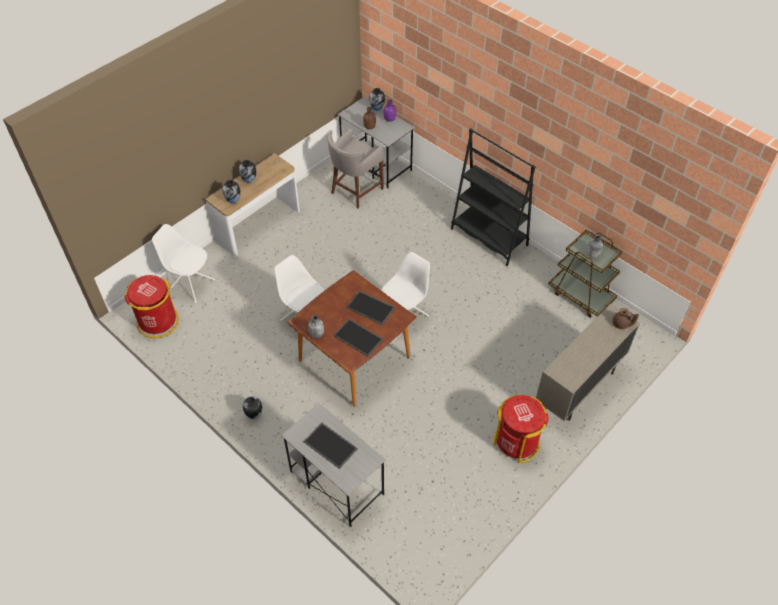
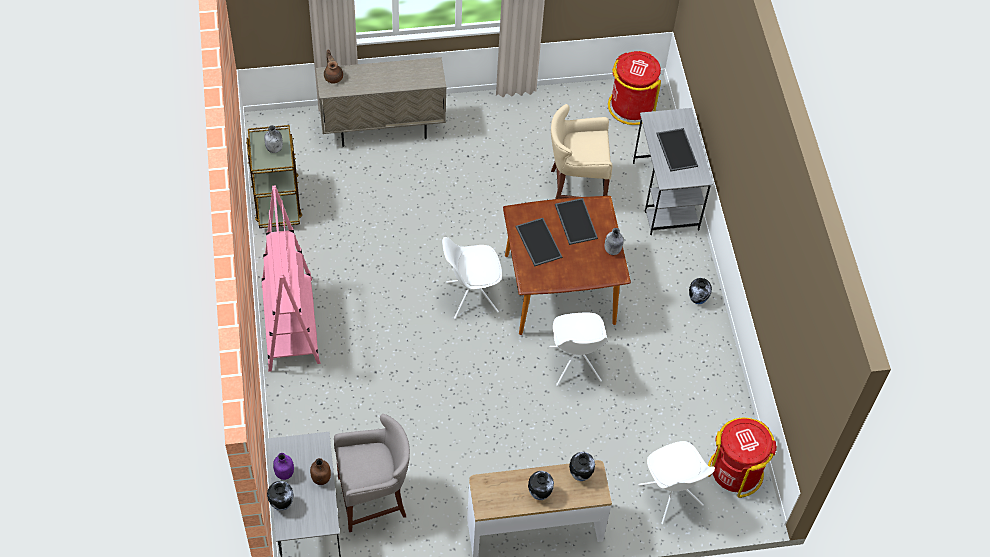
camera: 145 degrees left, 5 degrees up
(406, 439) = (575, 188): none -> beige stool
(489, 237) = (290, 324): black bookcase -> pink bookcase
(516, 441) = (483, 127): red trash can -> red trash can (631, 106)

